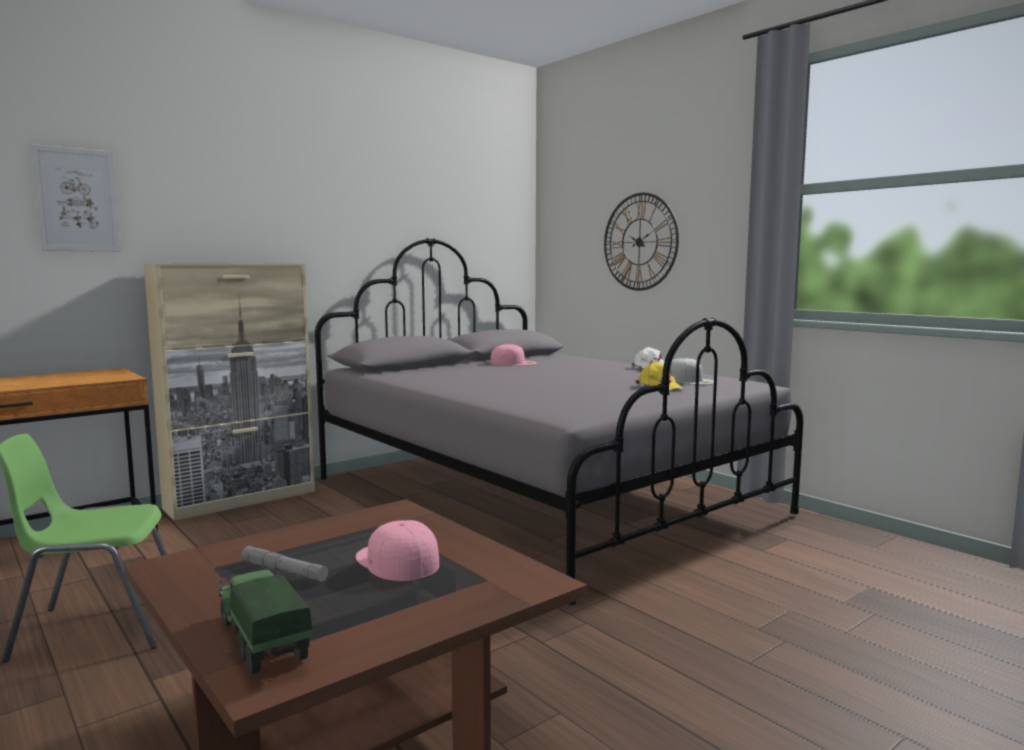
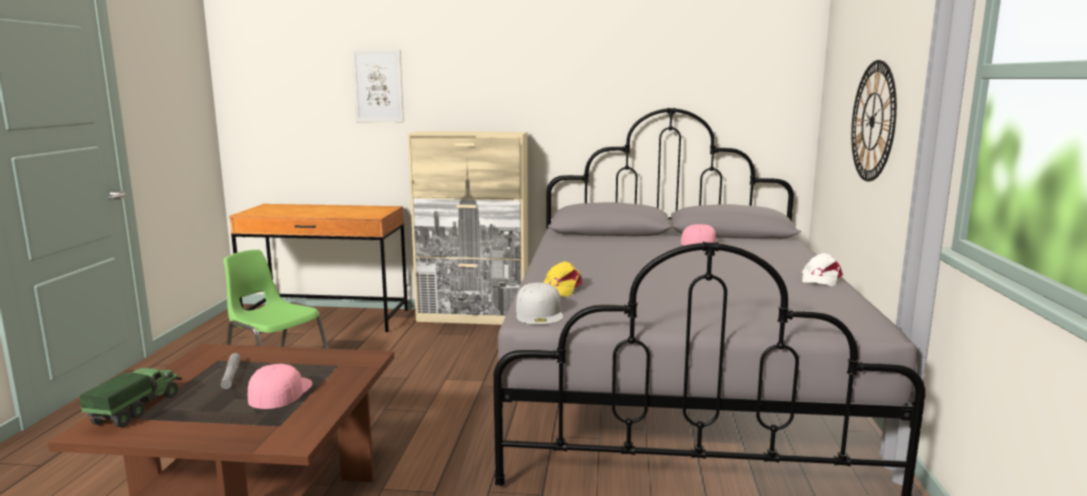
camera: 45 degrees right, 5 degrees up
(659, 387) = (735, 305): yellow cap -> yellow cap (560, 289)
(689, 381) = (799, 305): white cap -> white cap (539, 313)

